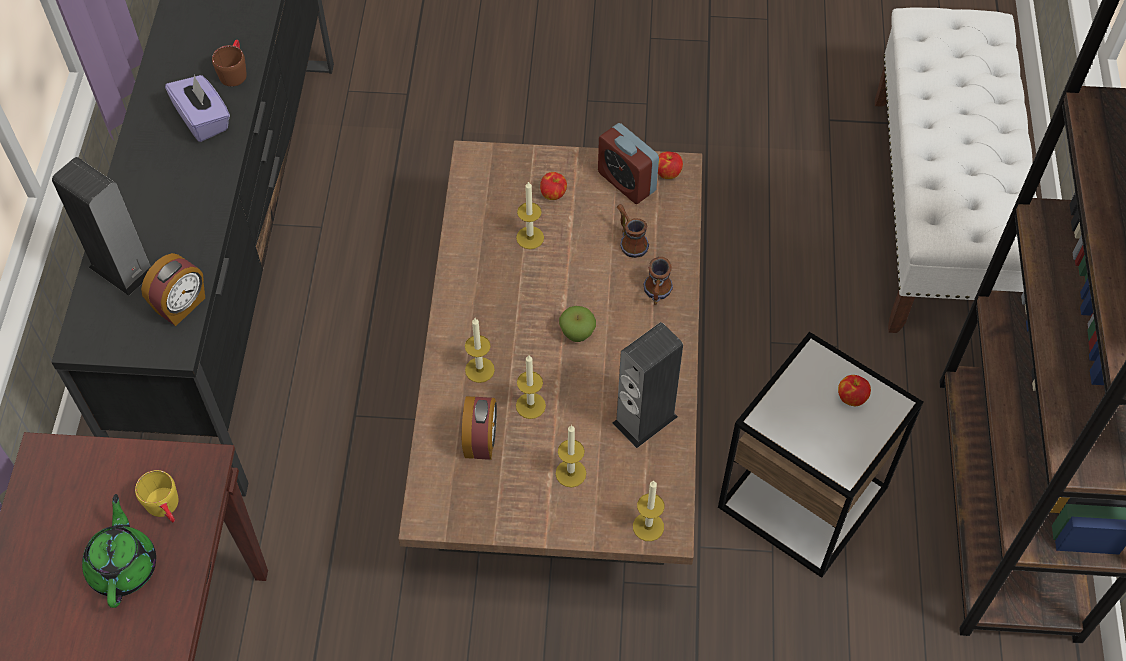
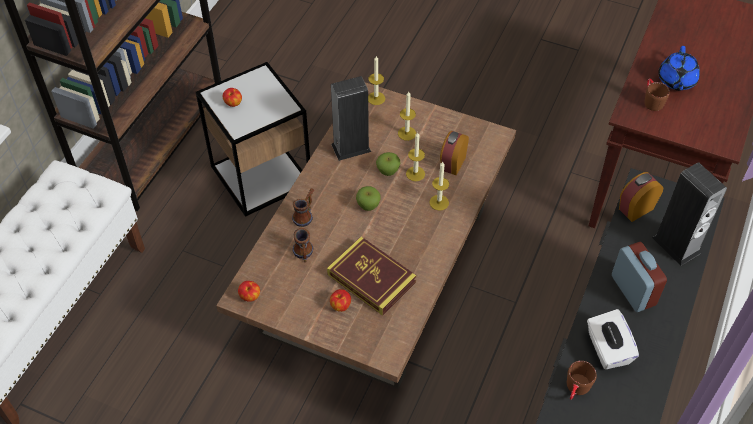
camera: 160 degrees left, 5 degrees down
(124, 566) = (676, 81): green teapot -> blue teapot
(166, 508) = (651, 100): yellow mug -> brown mug
(203, 120) = (607, 349): purple tissue box -> white tissue box
(530, 237) = (371, 278): candle -> book
(572, 396) = (388, 171): none -> apple
(626, 182) = (283, 299): alarm clock -> alarm clock (633, 290)

